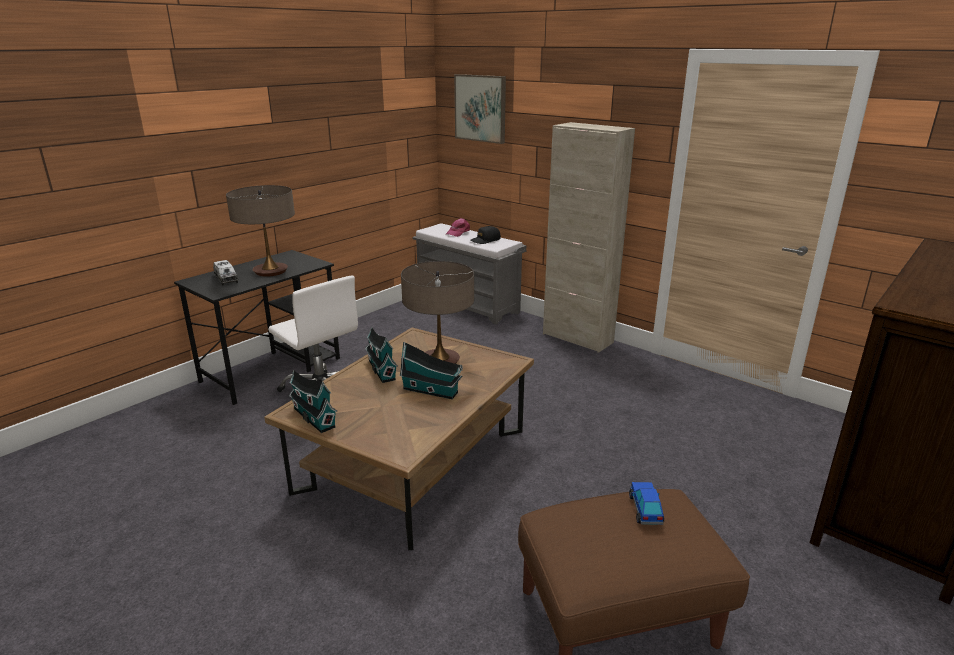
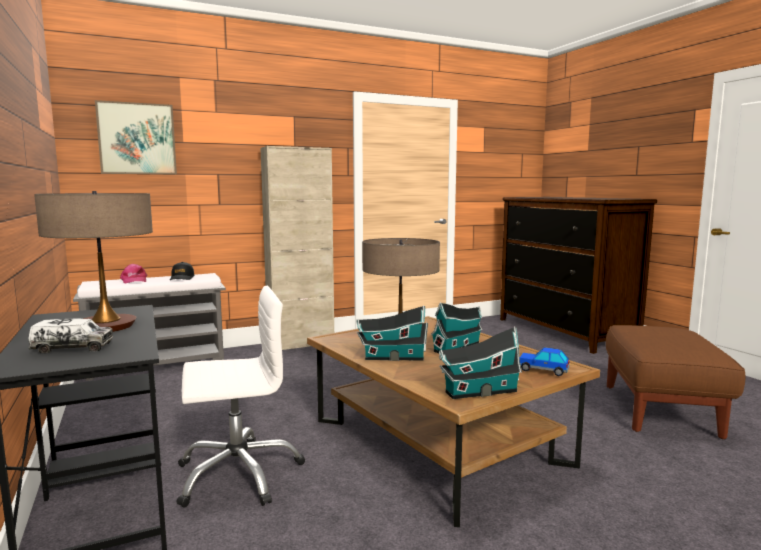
camera: 65 degrees left, 15 degrees down
(645, 509) = (642, 329): toy car -> toy car (543, 370)

